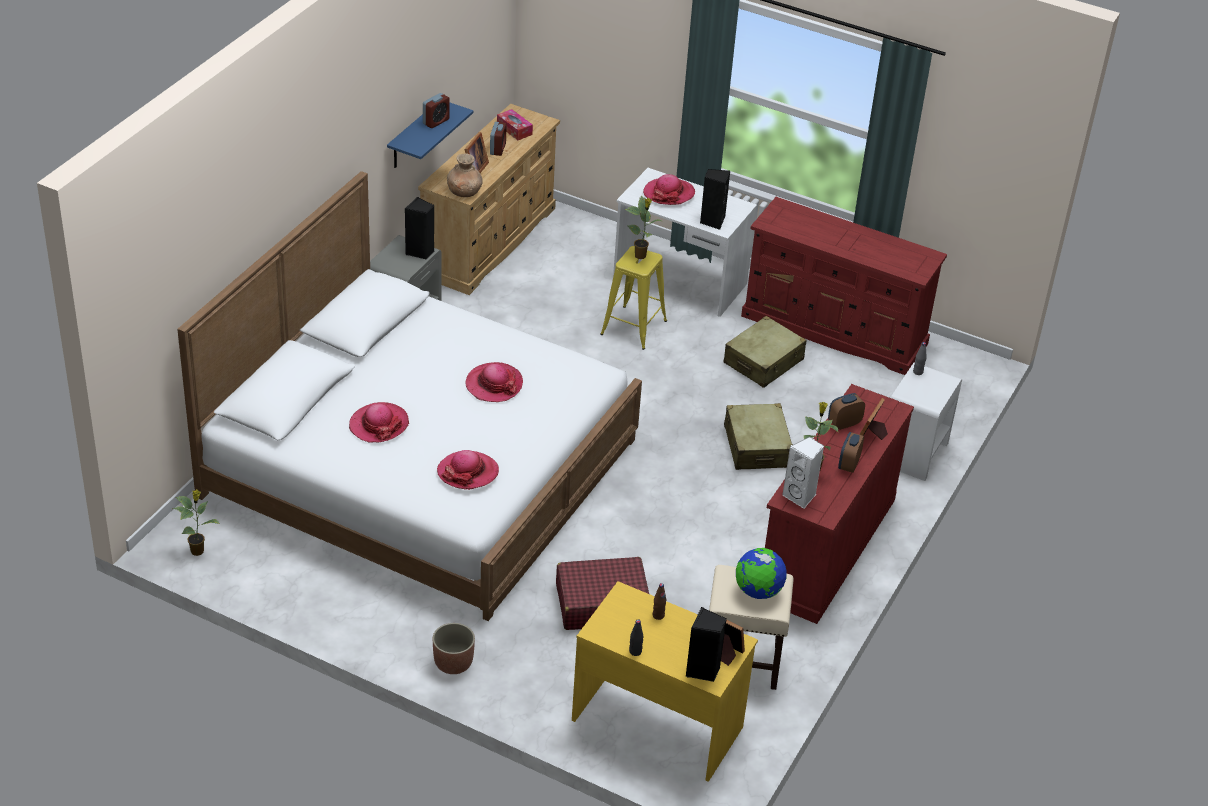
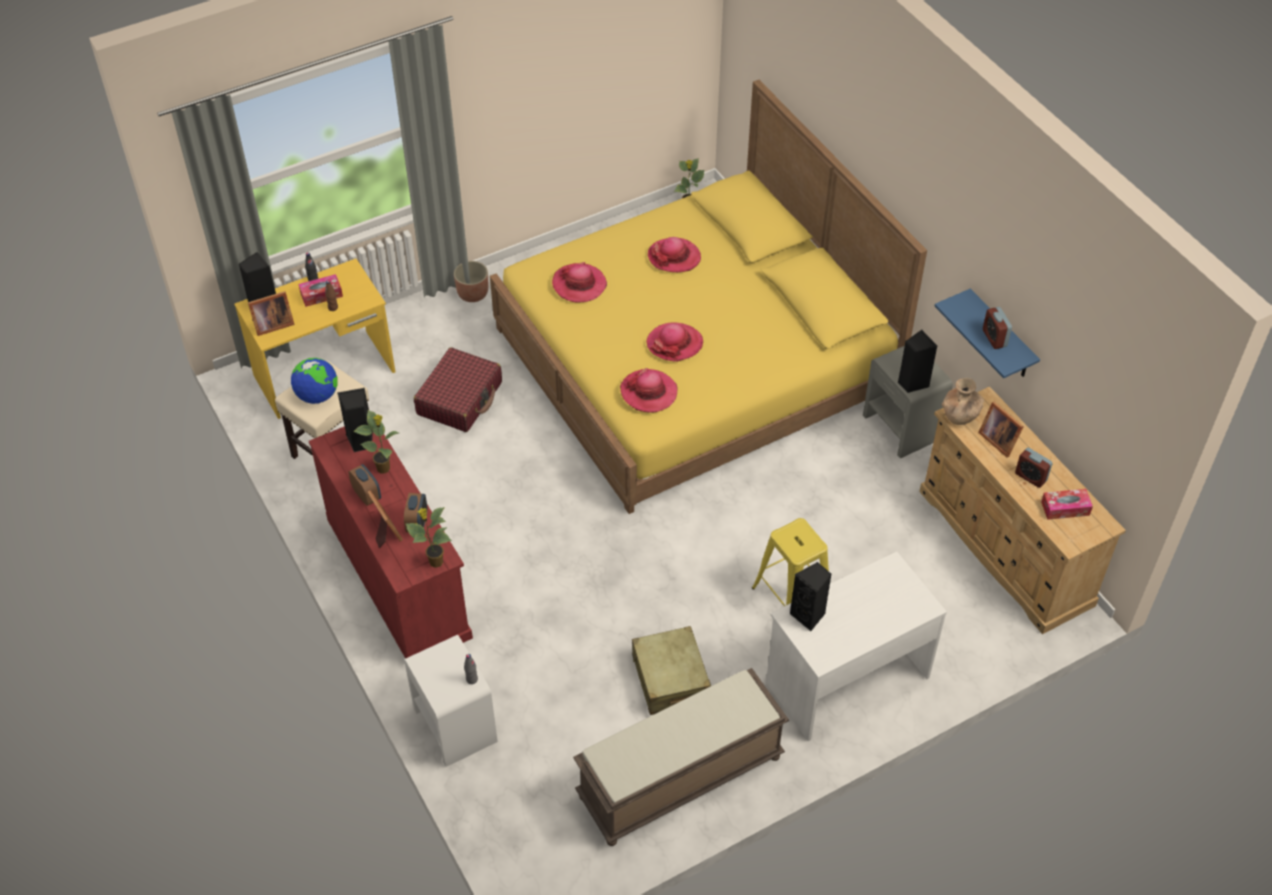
camera: 125 degrees right, 10 degrees up
(420, 466) = (694, 359): white bed -> yellow bed
(641, 256) = (804, 545): potted plant -> potted plant (435, 562)
(649, 633) = (321, 295): none -> tissue box
(669, 193) = (883, 603): hat -> hat (649, 392)
(756, 446) = (556, 600): beige suitcase -> none
(800, 496) = (360, 441): white speaker -> black speaker
(835, 330) = (680, 778): red dresser -> brown bench

